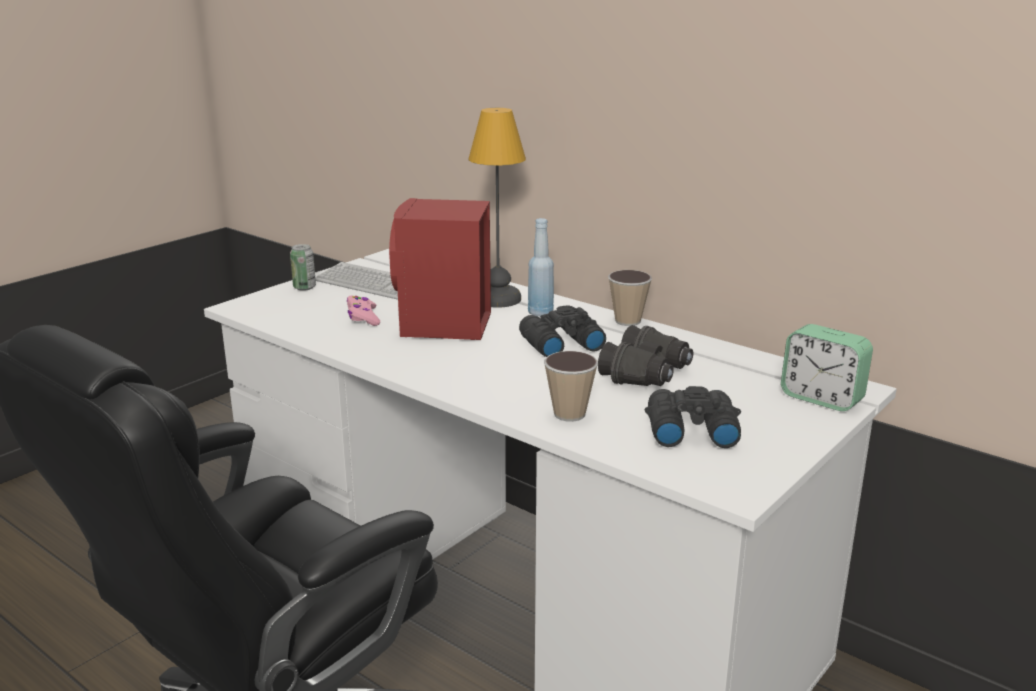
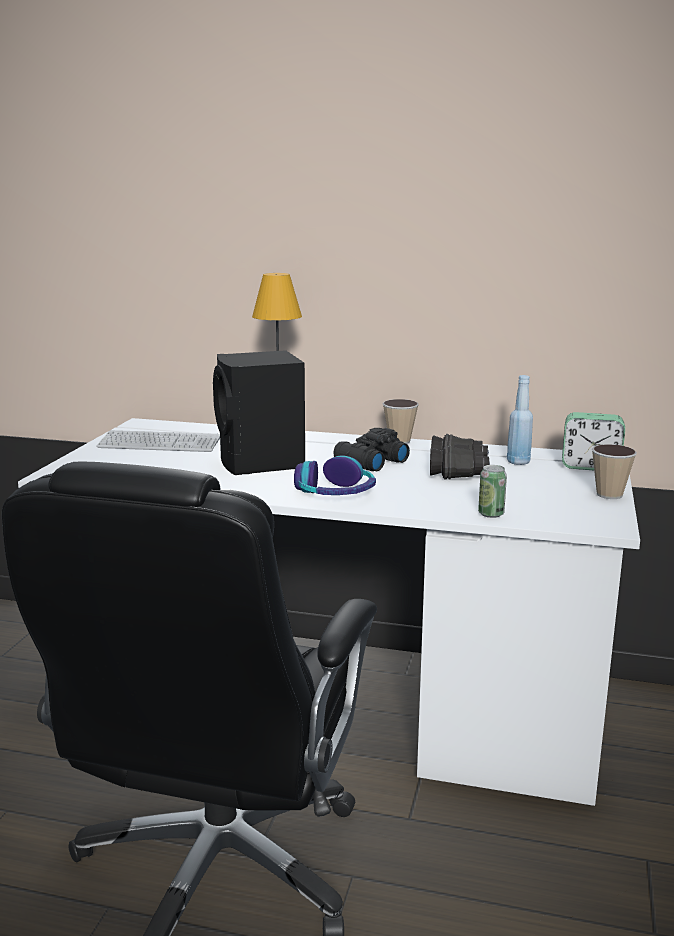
camera: 25 degrees left, 5 degrees down
(304, 287) = (95, 453): can -> can (491, 514)
(363, 317) = (182, 467): pink game controller -> none
(444, 327) = (261, 464): red speaker -> black speaker
(474, 379) = (335, 493): none -> headphones
(540, 313) = (326, 445): blue bottle -> blue bottle (518, 462)
(569, 414) = (438, 503): cup -> cup (609, 495)
(689, 430) = (532, 498): black binoculars -> none

